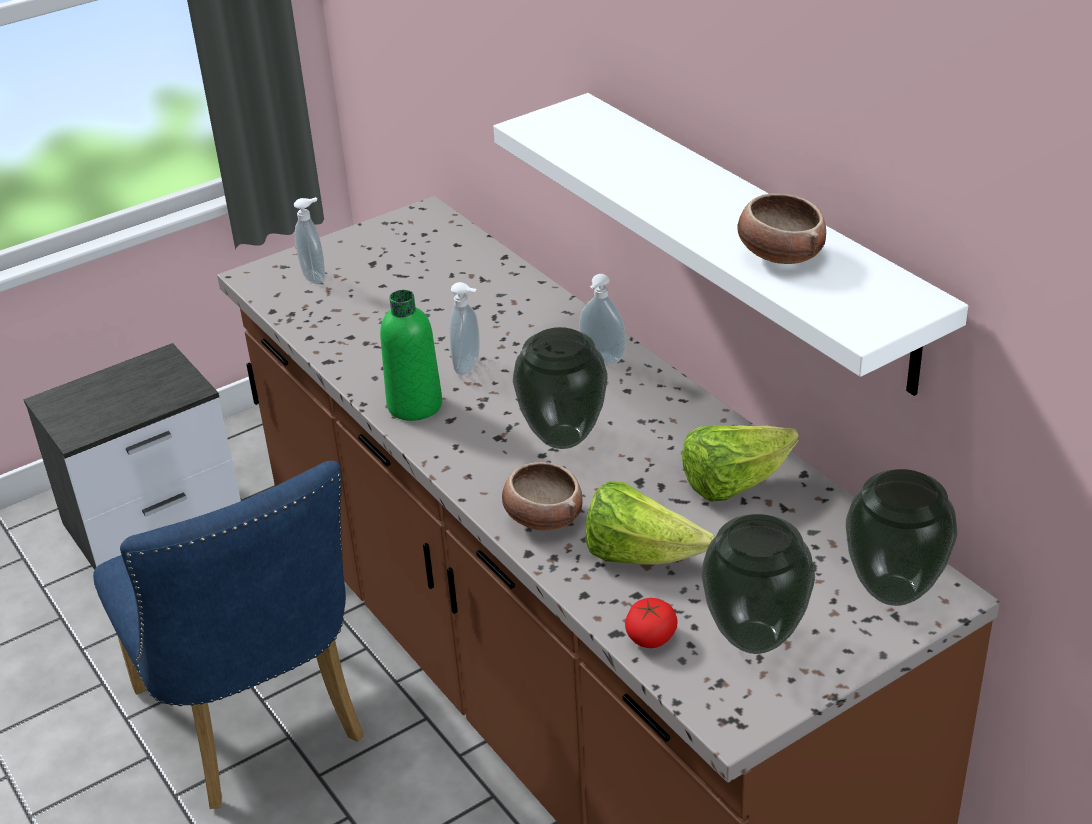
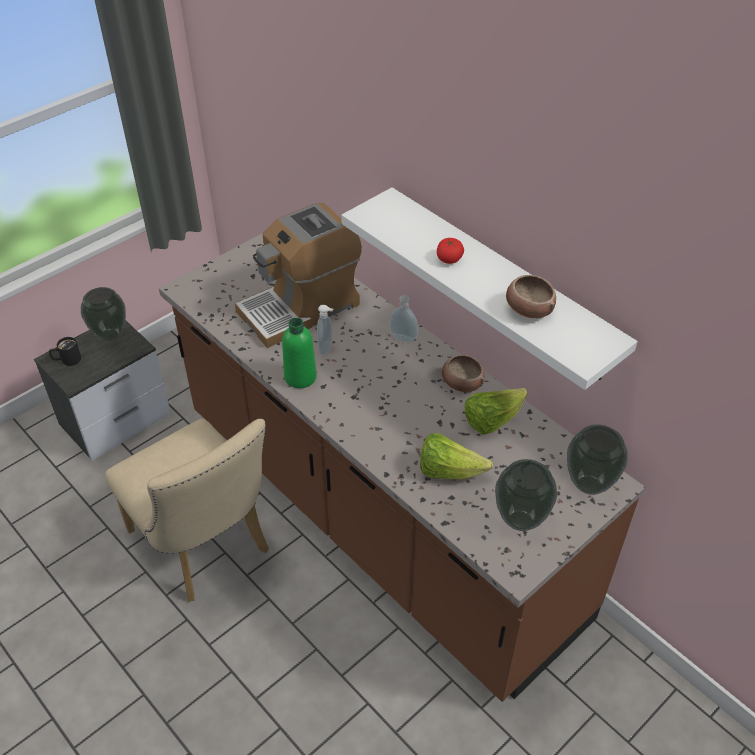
camera: 10 degrees left, 10 degrees up
(74, 403) = (67, 360): none -> black mug
(257, 726) = (205, 547): blue chair -> beige chair
(316, 276) = (220, 287): soap dispenser -> none
(440, 309) = (301, 307): none -> coffee machine
(542, 517) = (389, 450): bowl -> bowl (461, 383)
(564, 437) = (391, 394): vase -> vase (111, 334)
(650, 637) = (464, 524): tomato -> tomato (449, 259)

